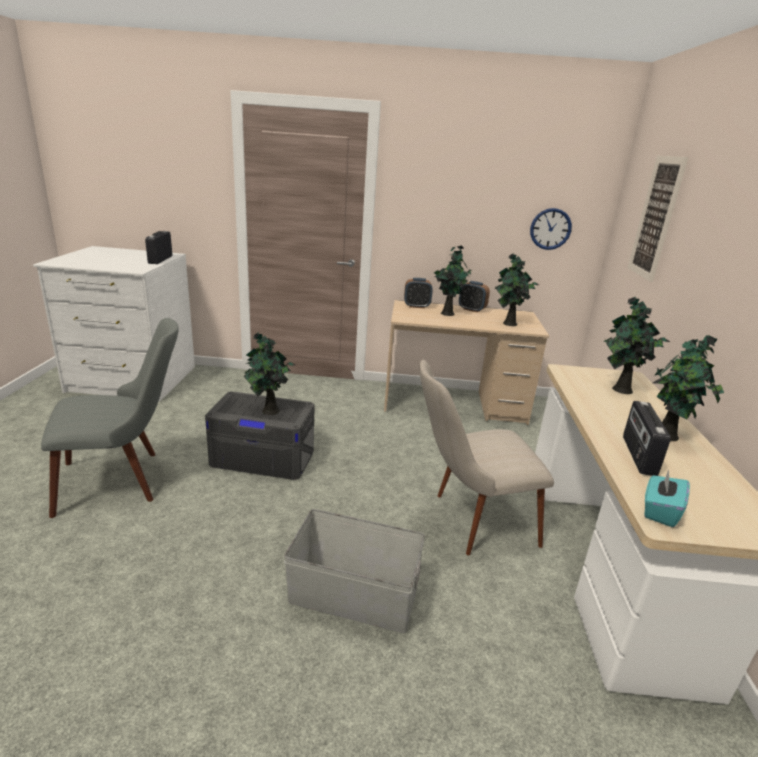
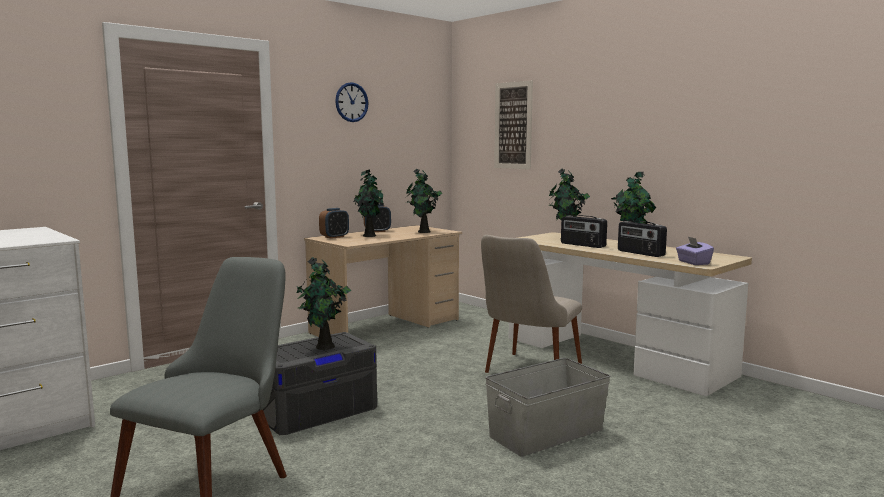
camera: 45 degrees left, 15 degrees down
(160, 259) = (42, 232): radio -> radio (582, 245)
(550, 229) = (415, 150): wall clock -> wall clock (351, 102)
(660, 511) = (693, 262): turquoise tissue box -> purple tissue box

